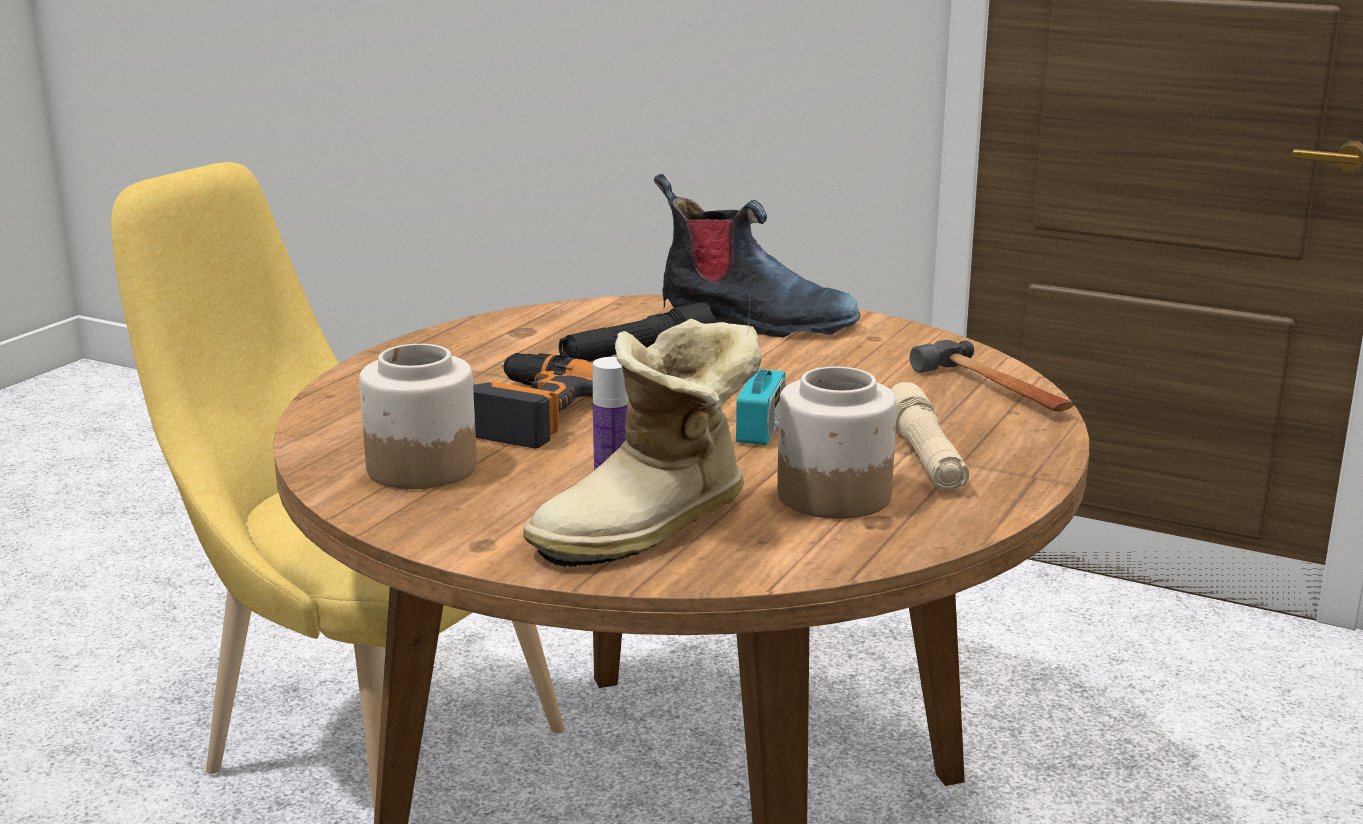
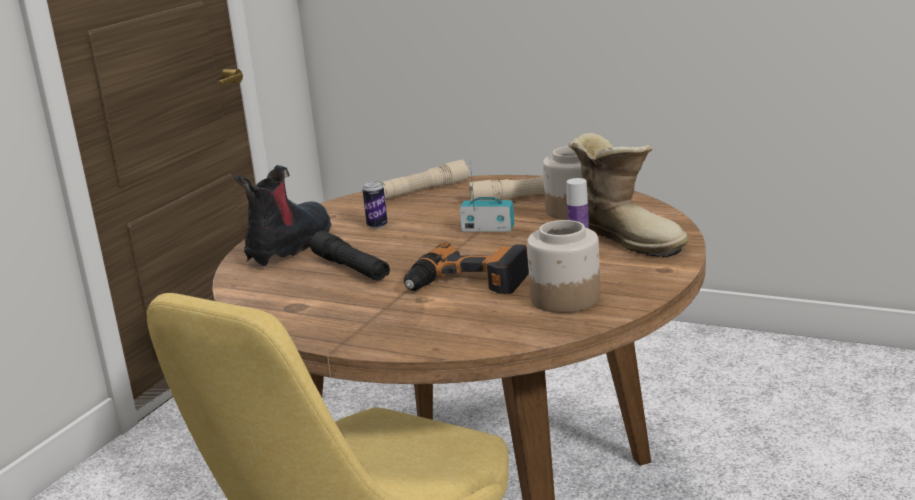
camera: 90 degrees left, 0 degrees up
(813, 363) = (377, 226): none -> can
(994, 390) = (424, 190): hammer -> beige flashlight

